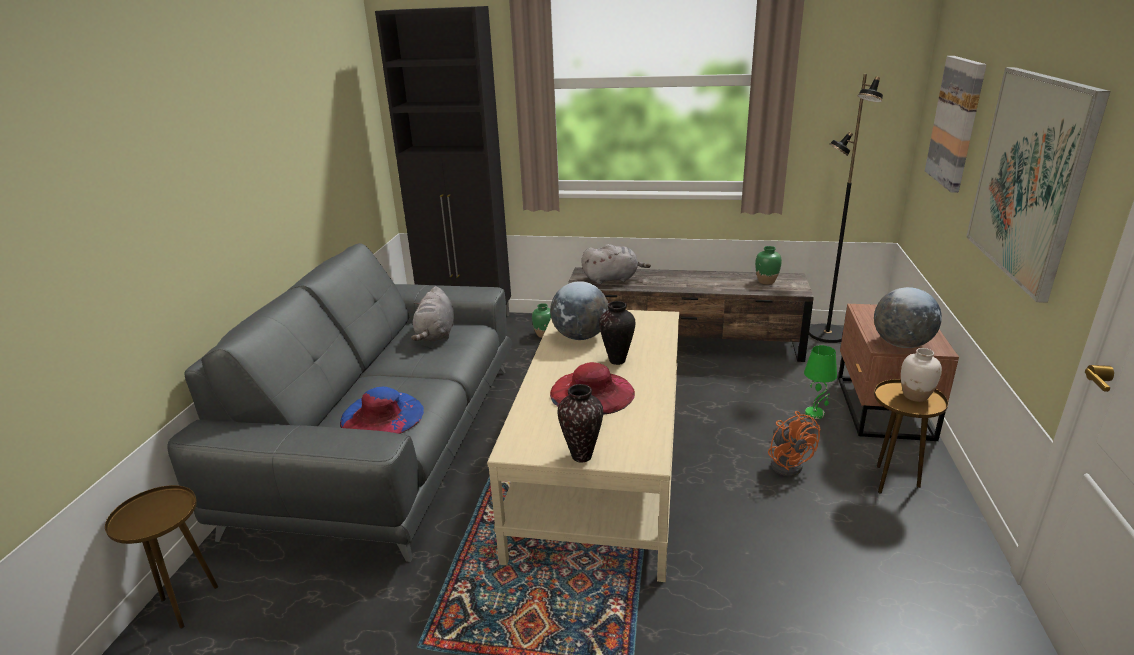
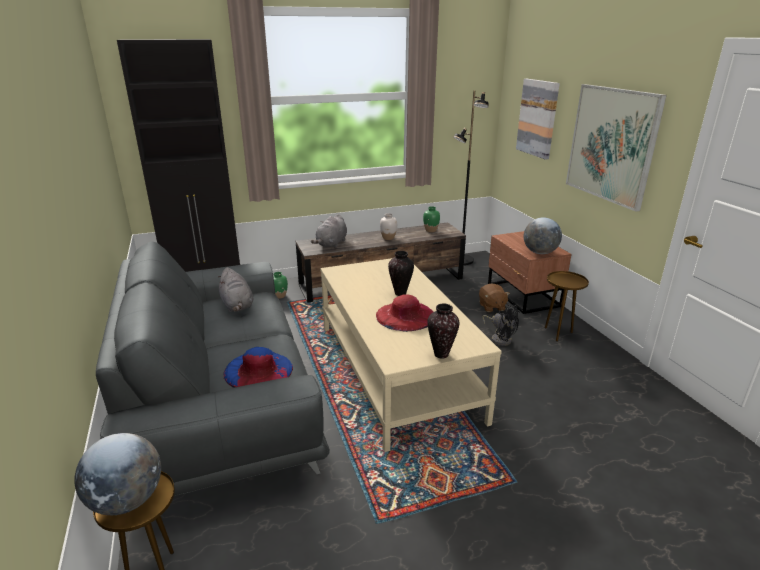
camera: 30 degrees left, 0 degrees up
(580, 336) = (360, 283): globe -> globe (127, 500)
(612, 279) = (331, 244): grey plush toy -> grey plush toy turned 150 degrees clockwise
(787, 463) = (500, 338): orange fan -> black fan
(815, 413) = (491, 307): green table lamp -> brown plush toy
(915, 396) = (568, 278): white vase -> white vase (388, 238)

